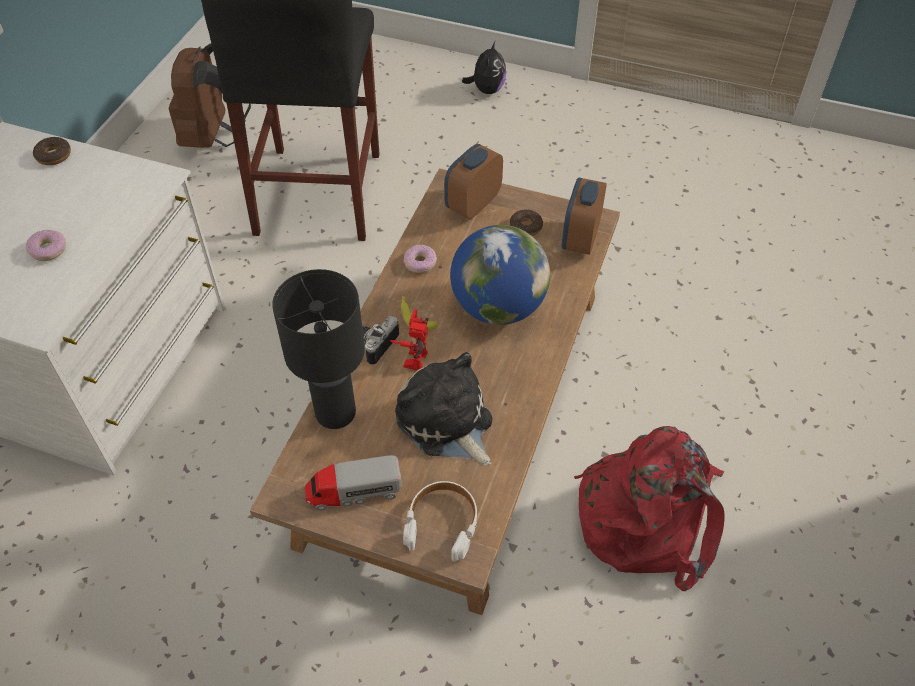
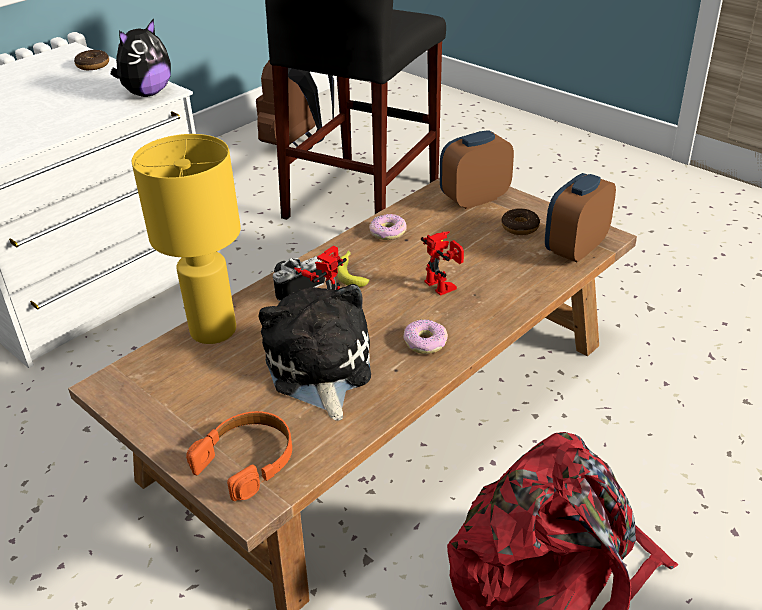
camera: 25 degrees right, 15 degrees down
(48, 249) = (29, 118): donut -> donut (425, 342)
(336, 413) = (214, 331): black table lamp -> yellow table lamp
(353, 491) = (178, 402): toy truck -> none
(442, 524) = (247, 460): white headphones -> orange headphones
(486, 89) = (575, 154): plush toy -> plush toy (147, 93)
(498, 307) = (445, 285): globe -> toy robot

